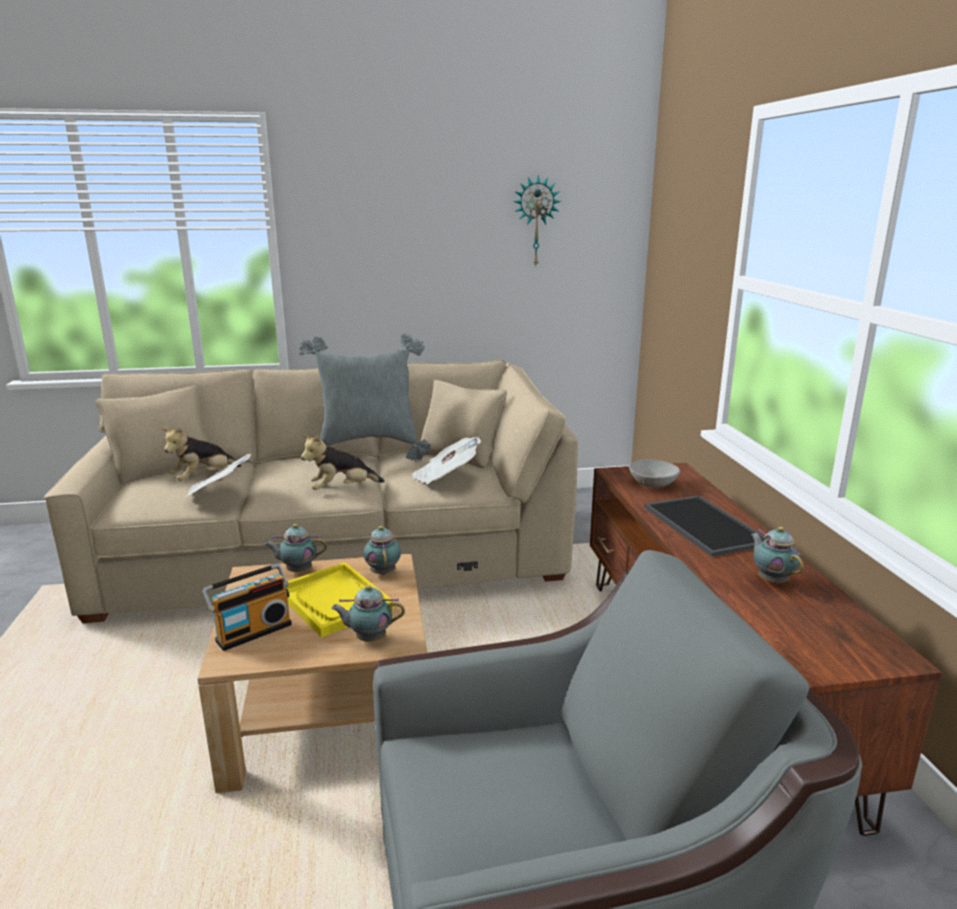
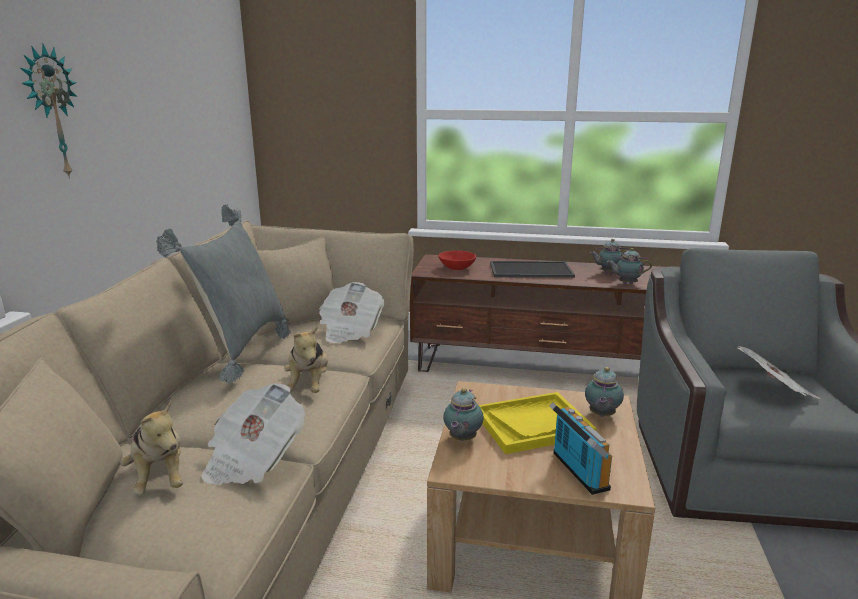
camera: 70 degrees left, 0 degrees up
(383, 572) = (488, 396): teapot -> teapot (626, 283)
(504, 789) = (773, 391): none -> newspaper
(535, 222) = (190, 77): wall clock -> wall clock (51, 113)
(652, 484) = (457, 268): grey bowl -> red bowl

